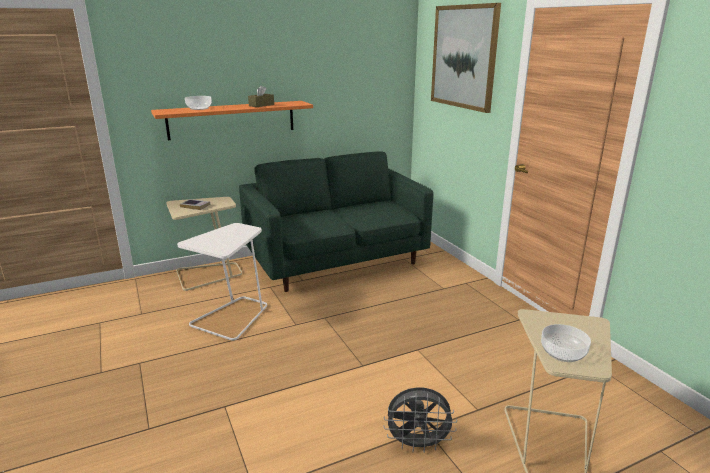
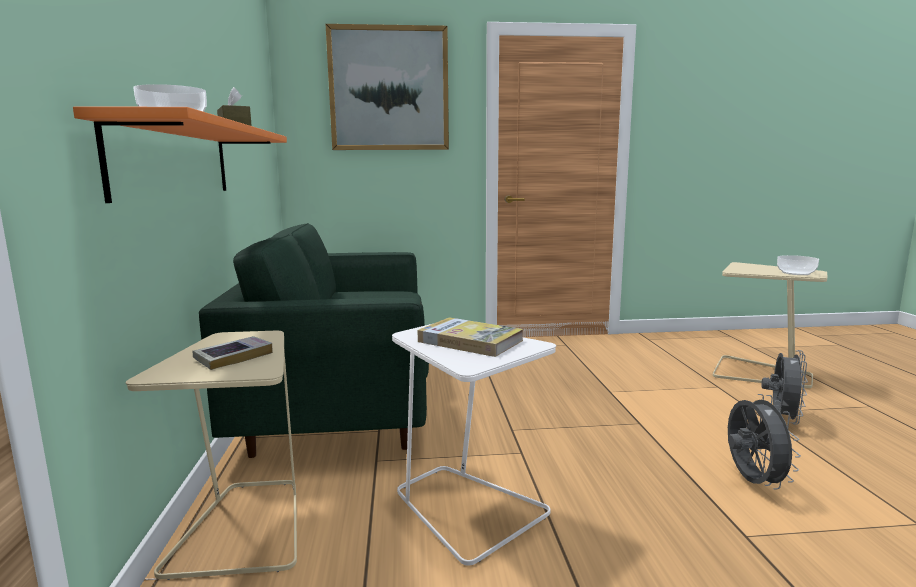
camera: 70 degrees left, 10 degrees down
(226, 238) = (470, 341): none -> book
(290, 414) = (751, 482): none -> grey fan

